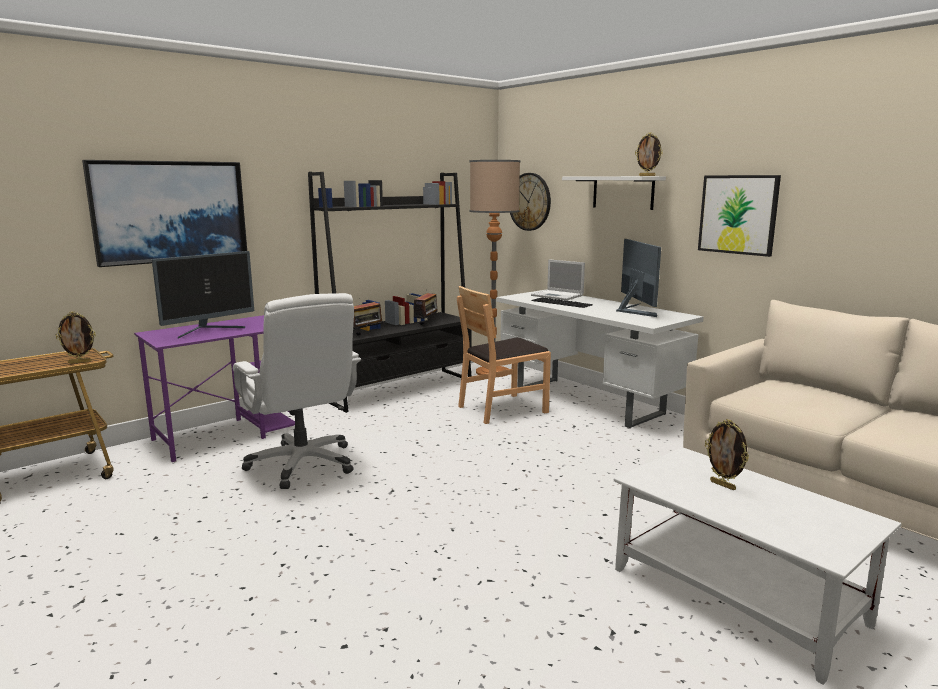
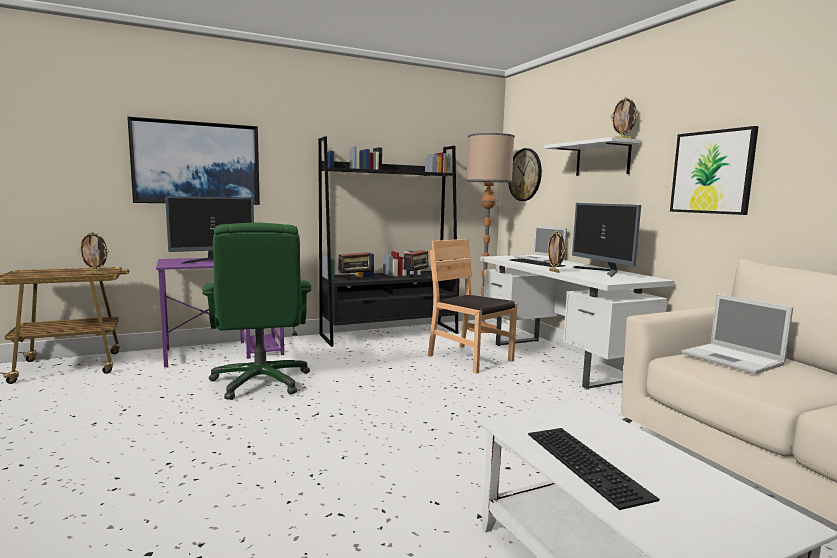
camera: 15 degrees right, 5 degrees down
(303, 464) = (261, 382): white office chair -> green office chair
(502, 409) = (469, 358): brown chair -> brown chair turned 60 degrees clockwise
(634, 310) = (602, 272): monitor -> monitor turned 150 degrees clockwise
(722, 501) = (589, 464): none -> keyboard
(723, 485) = (604, 446): picture frame -> picture frame (554, 271)
(780, 393) = (733, 359): none -> laptop

